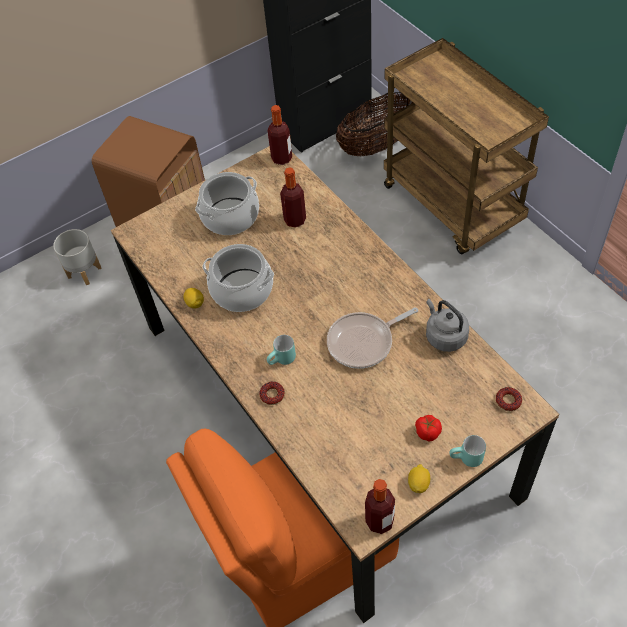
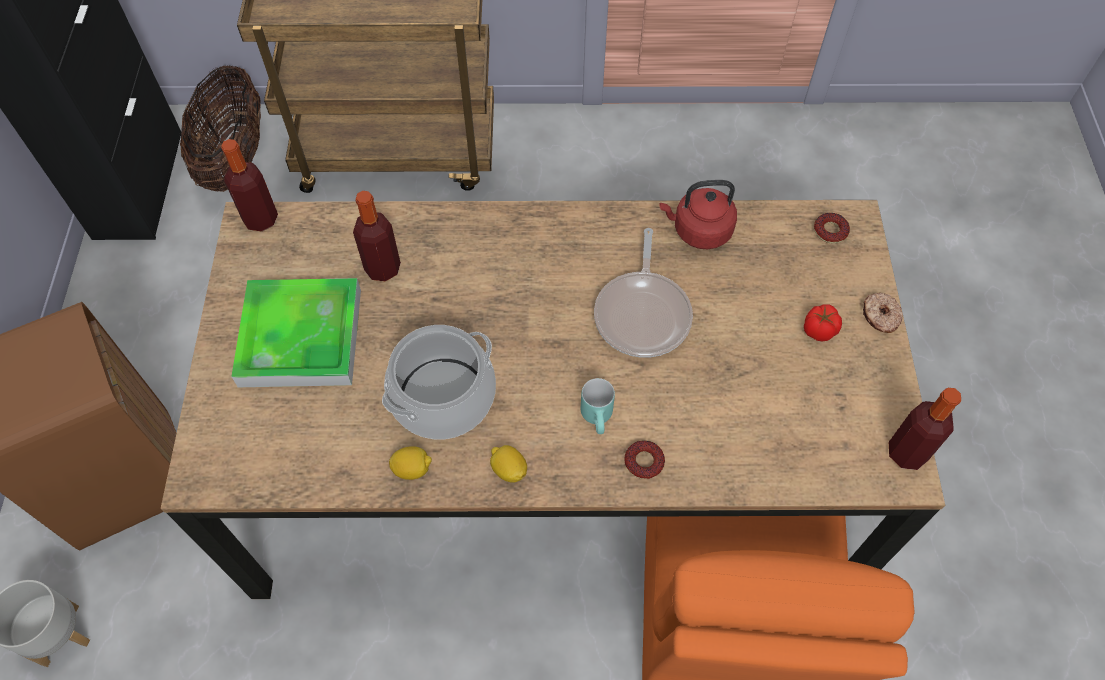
camera: 60 degrees left, 5 degrees up
(230, 217) = (301, 337): cooking pot -> tray
(418, 483) = (881, 382): lemon -> lemon (509, 470)
(444, 336) = (698, 231): grey kettle -> red kettle
(466, 460) = (880, 316): turquoise mug -> donut

